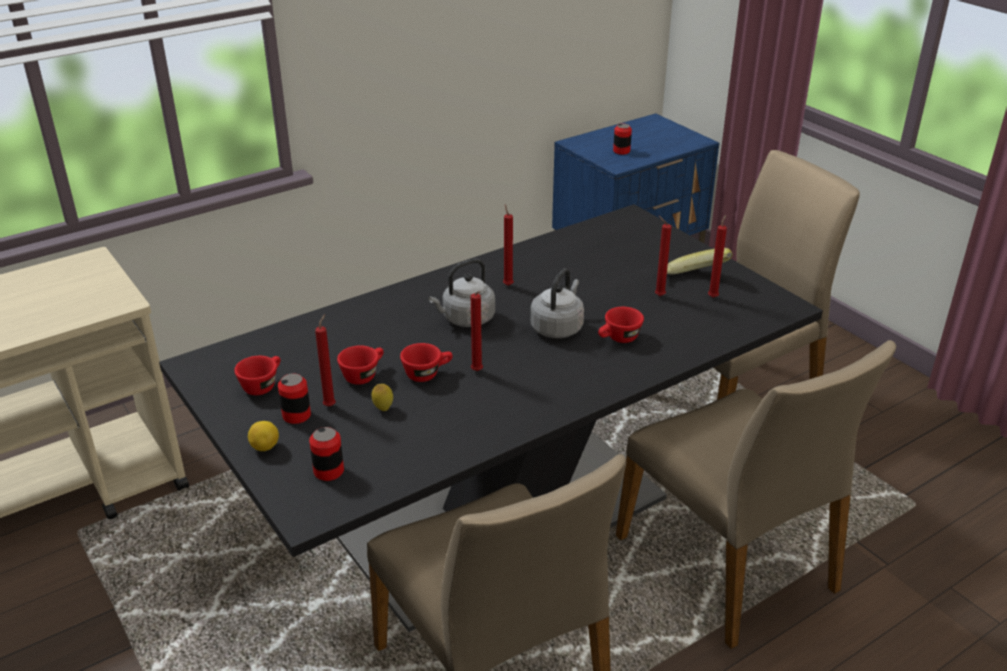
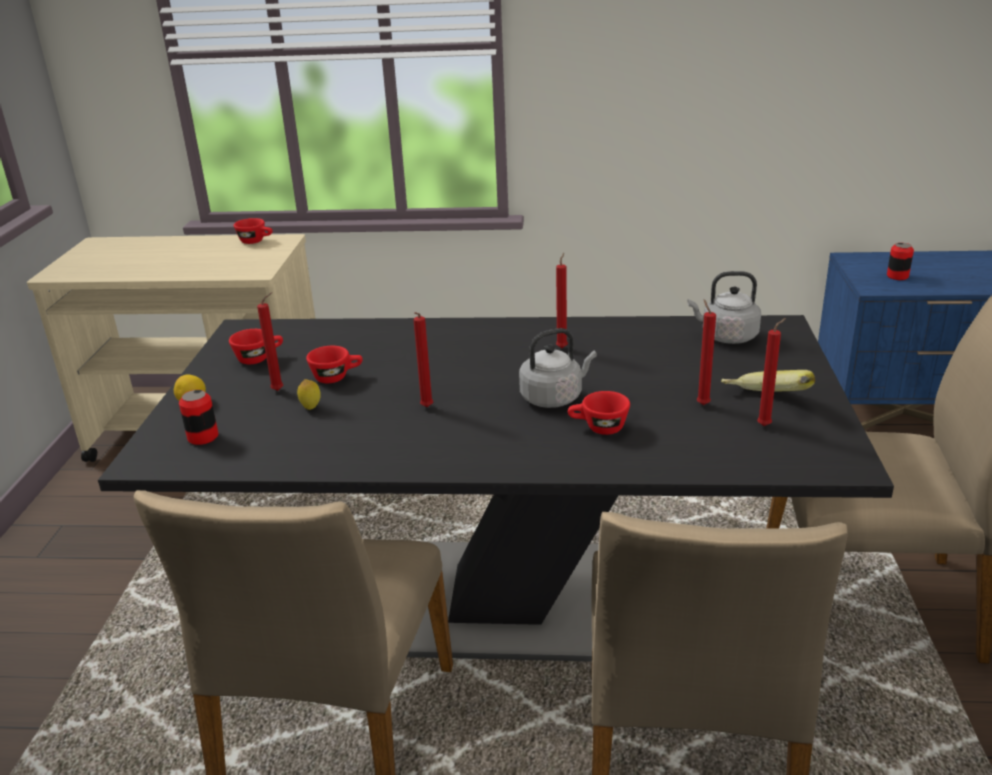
camera: 40 degrees right, 5 degrees down
(296, 415) = (246, 388): can -> none
(427, 373) = (385, 394): red cup -> red cup (256, 241)
(466, 319) = (482, 363): grey kettle -> grey kettle (726, 337)

